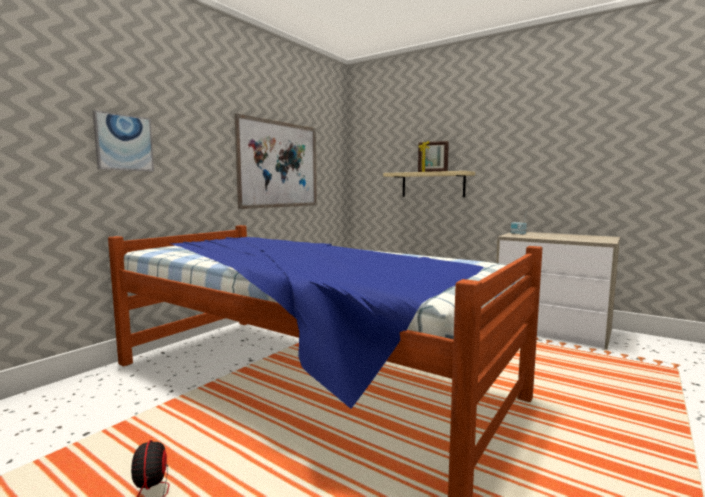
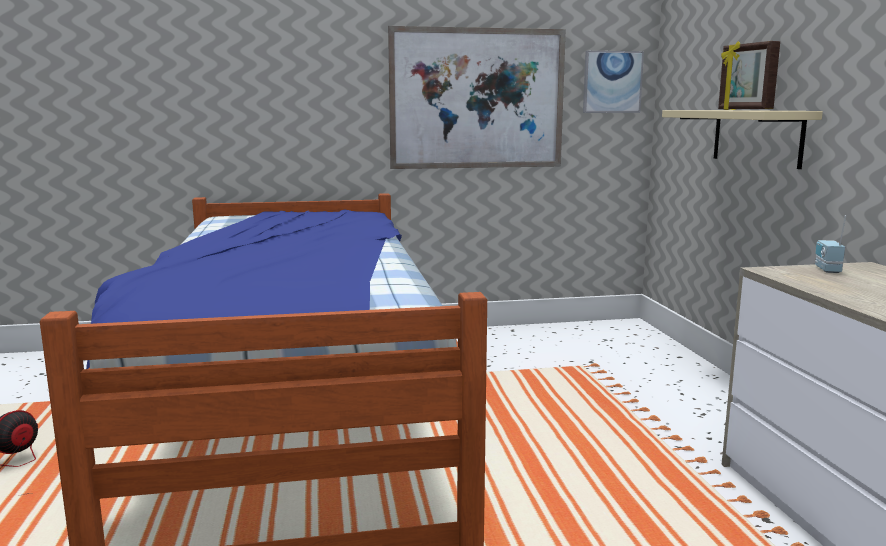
camera: 45 degrees right, 5 degrees up
(124, 142) = (219, 85): picture -> picture (612, 82)

